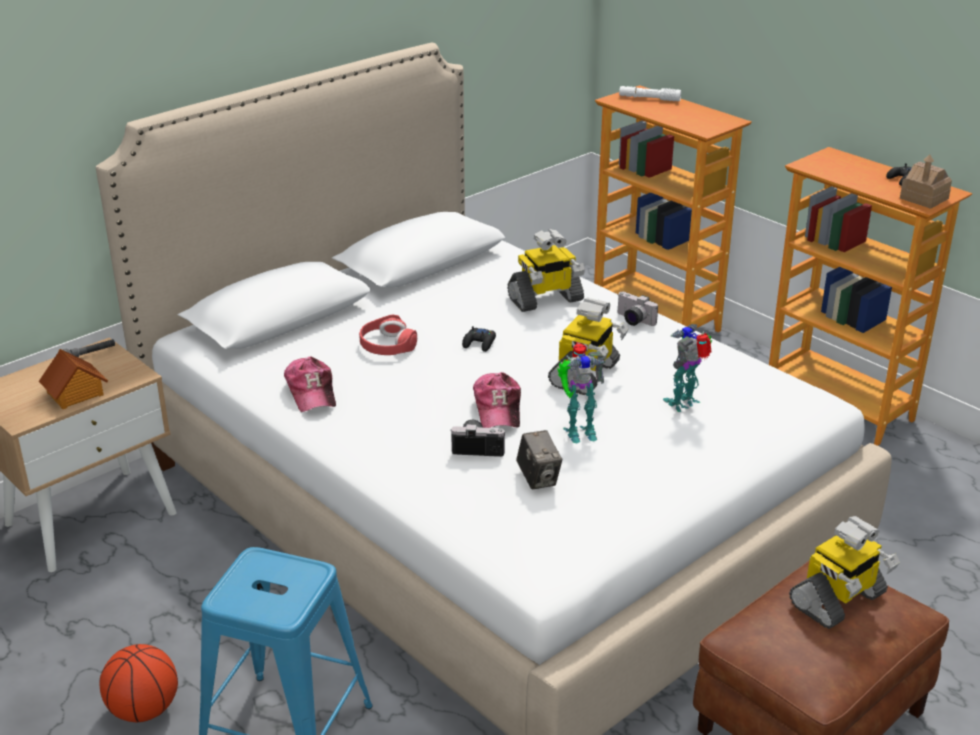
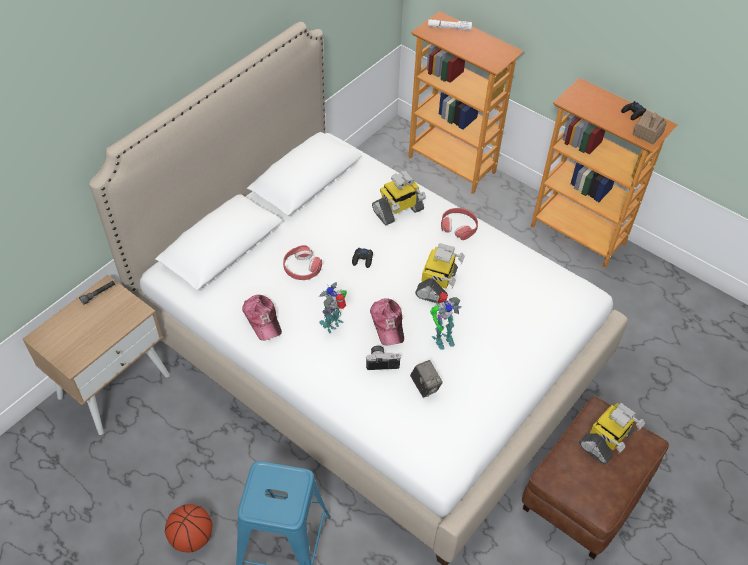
camera: 10 degrees left, 20 degrees up
(75, 394) = (101, 334): toy house -> none
(633, 320) = (458, 227): camera -> red headphones
(685, 403) = (503, 304): toy robot -> toy robot (333, 324)

